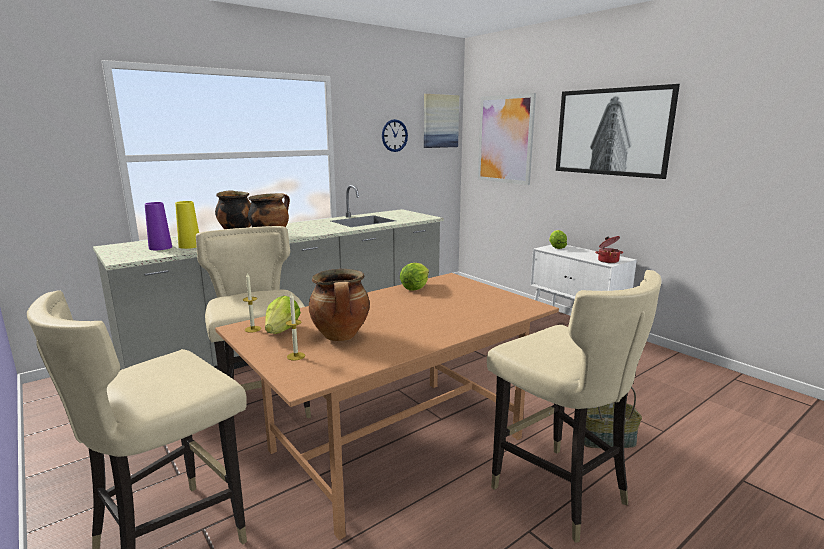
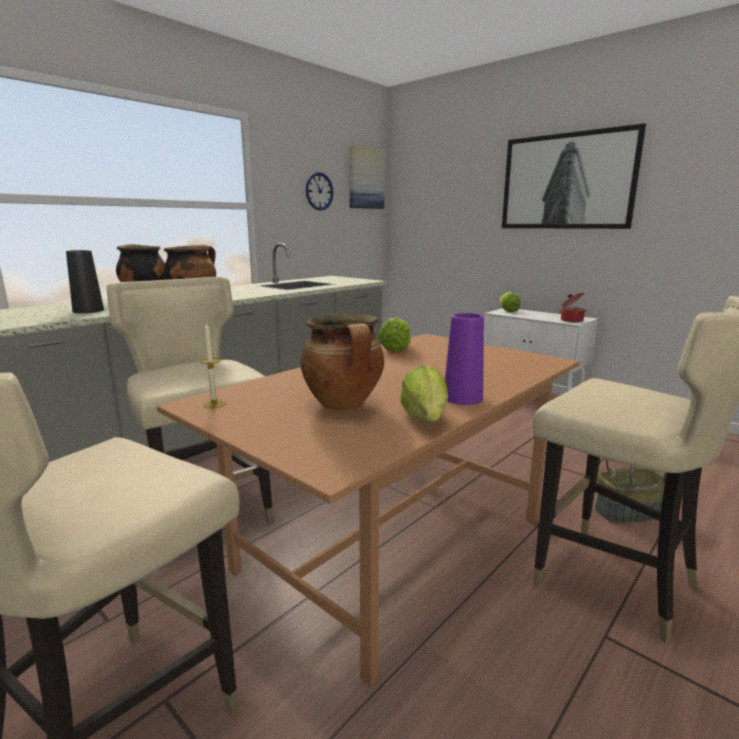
camera: 10 degrees left, 0 degrees up
(160, 247) = (46, 313): purple vase -> purple vase (462, 398)
(190, 246) = (88, 310): yellow vase -> black vase
(282, 331) = (257, 404): lettuce -> lettuce (425, 419)
(296, 356) = (298, 433): candle -> none
(505, 139) = (440, 197): picture -> none

